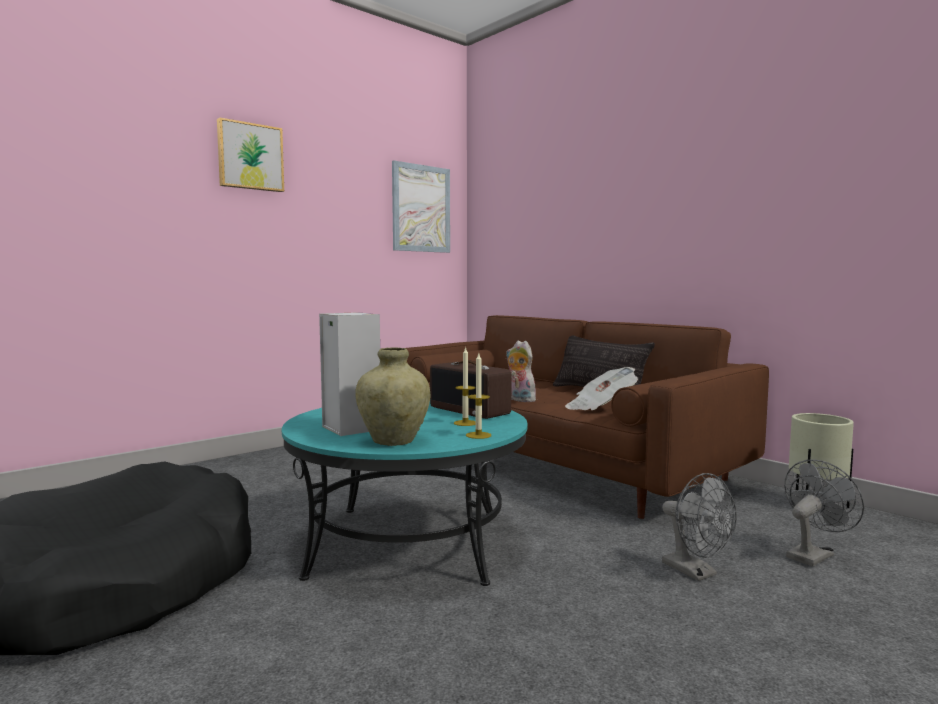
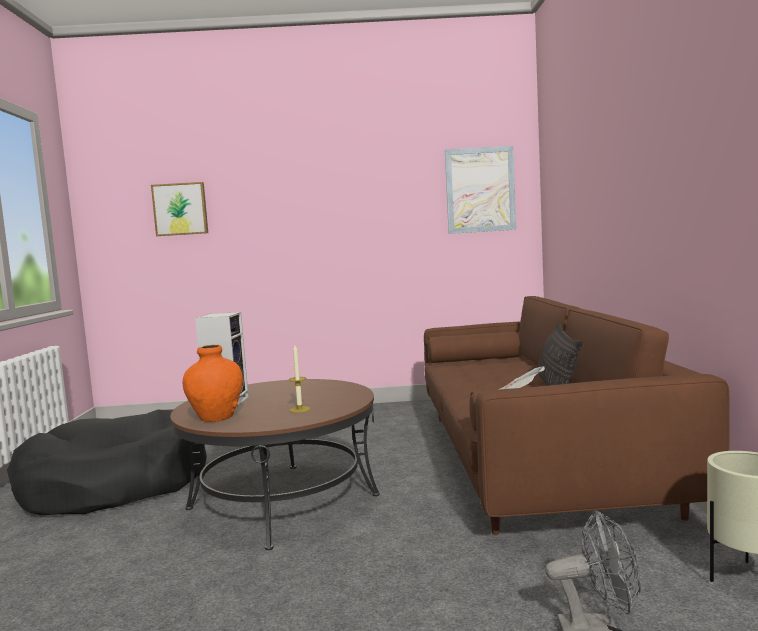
camera: 40 degrees right, 0 degrees up
(250, 157) = (309, 172): picture -> picture (180, 209)
(393, 441) = (216, 417): beige vase -> orange vase
(408, 542) = (283, 501): turquoise coffee table -> brown coffee table
(470, 410) = (339, 398): radio -> none
(478, 435) = (273, 422): candle -> none
(519, 400) = (461, 390): plush toy -> none
(696, 572) = (434, 600): grey fan -> none

